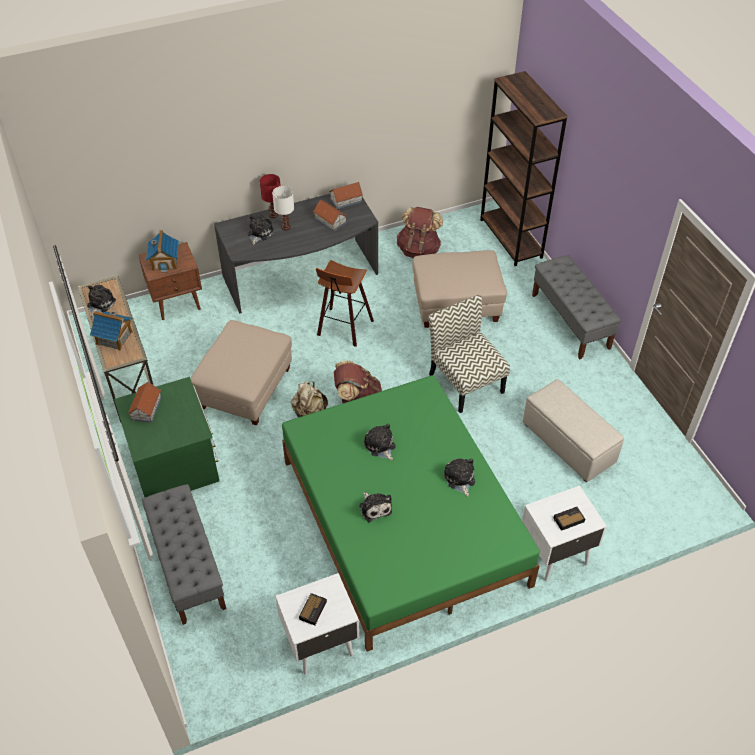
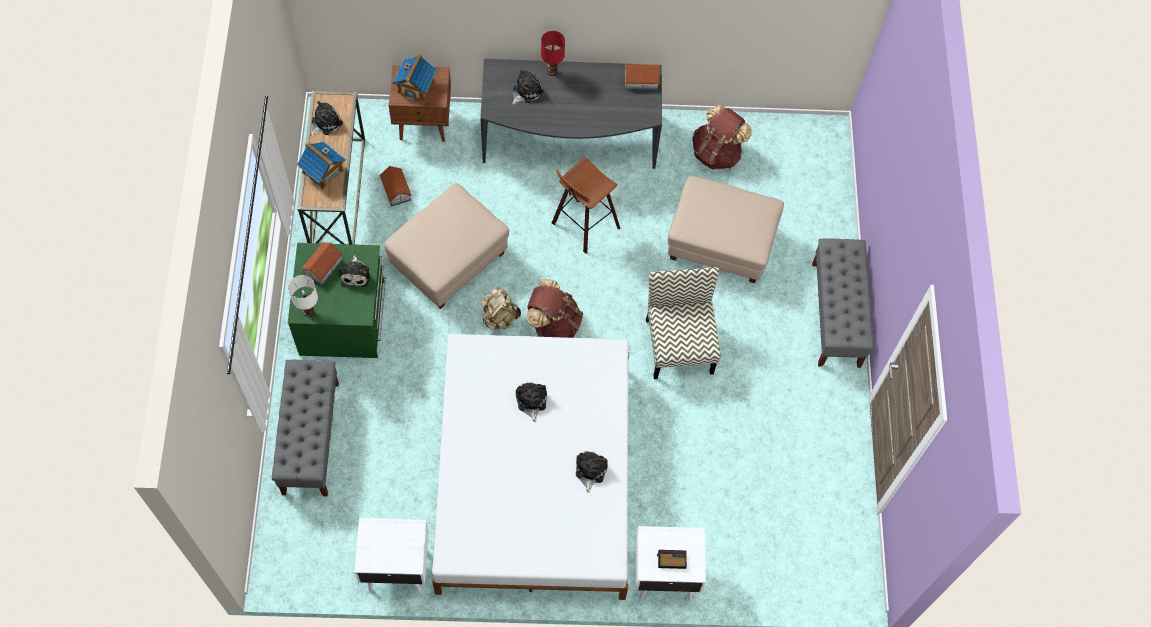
camera: 20 degrees right, 15 degrees up
(285, 227) = (557, 93): white table lamp -> white table lamp (308, 311)
(313, 610) = (386, 546): alarm clock -> none
(330, 220) = (610, 102): toy house -> toy house (396, 190)
(374, 507) = (493, 466): plush toy -> plush toy (355, 274)
(403, 521) = (533, 477): green bed -> white bed
(511, 238) = (830, 177): brown bookcase -> none
(568, 444) = (747, 462): beige ottoman -> none

